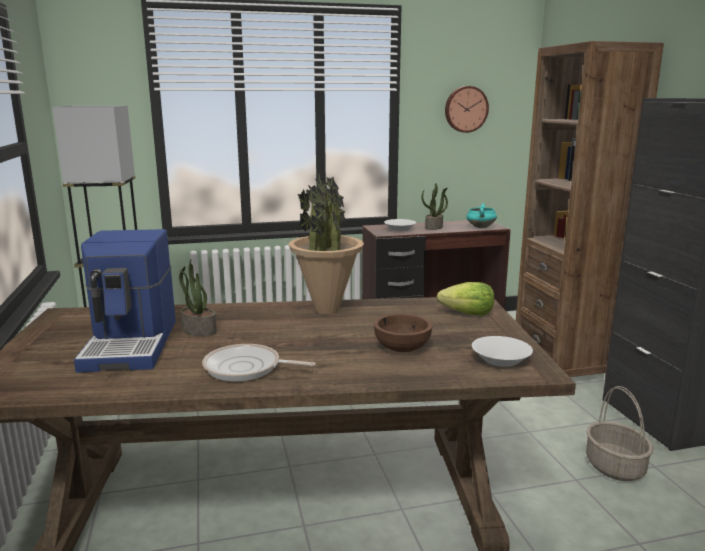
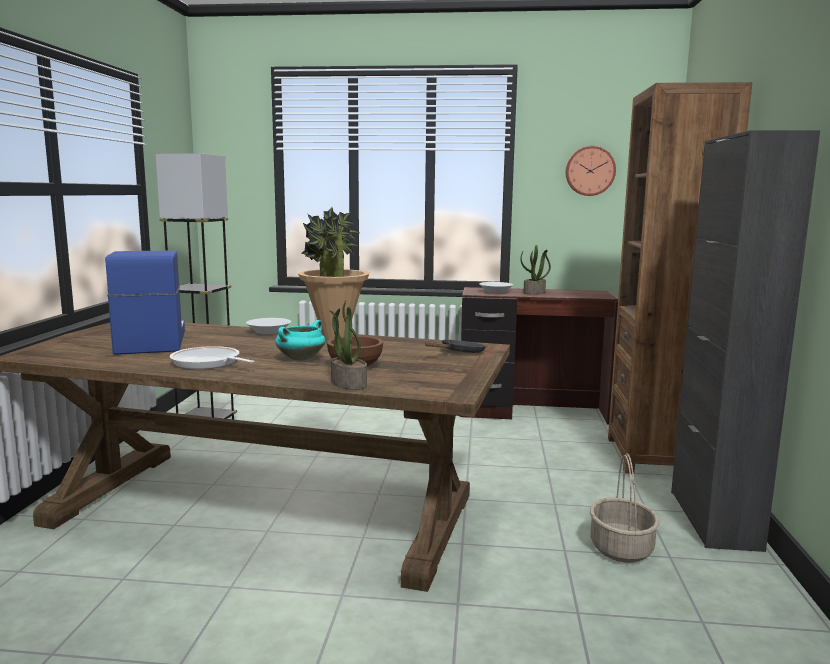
camera: 20 degrees right, 5 degrees down
(133, 344) = (150, 342): coffee machine -> coffee machine turned 150 degrees clockwise
(198, 330) = (209, 340): potted plant -> potted plant (347, 384)
(467, 314) = (459, 353): lettuce -> black frying pan
(480, 227) = (585, 295): turquoise cooking pot -> turquoise cooking pot (301, 359)
(501, 360) = (431, 383): white bowl -> white bowl (269, 332)

